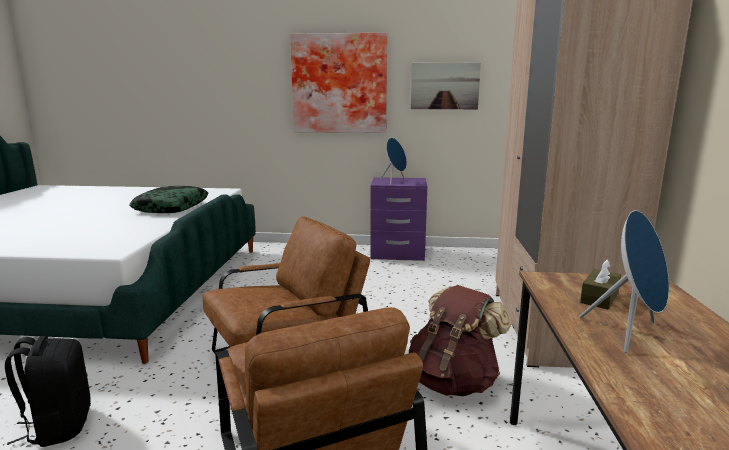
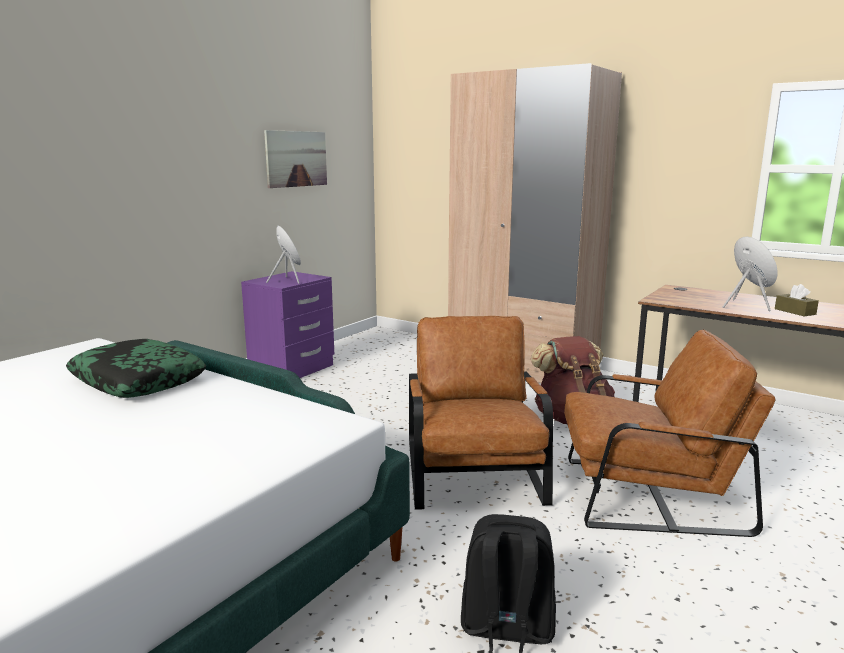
camera: 60 degrees left, 0 degrees up
(339, 84) = (187, 157): picture -> none
(599, 298) = (695, 299): brown tissue box -> brown tissue box (795, 311)

